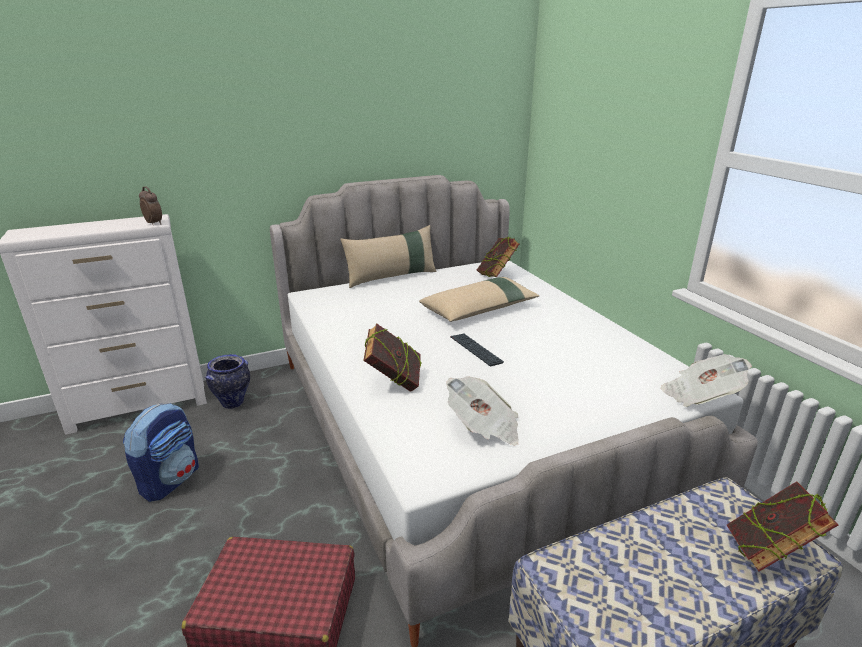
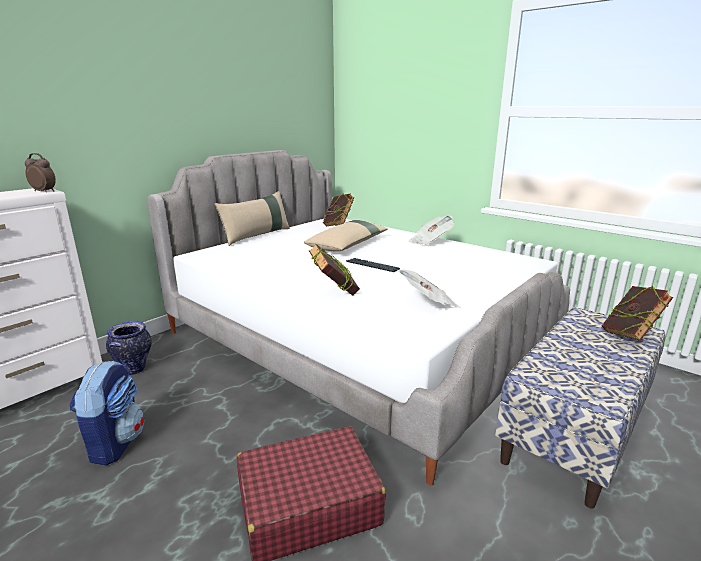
camera: 25 degrees left, 5 degrees down
(700, 396) = (534, 264): newspaper -> newspaper (430, 241)

